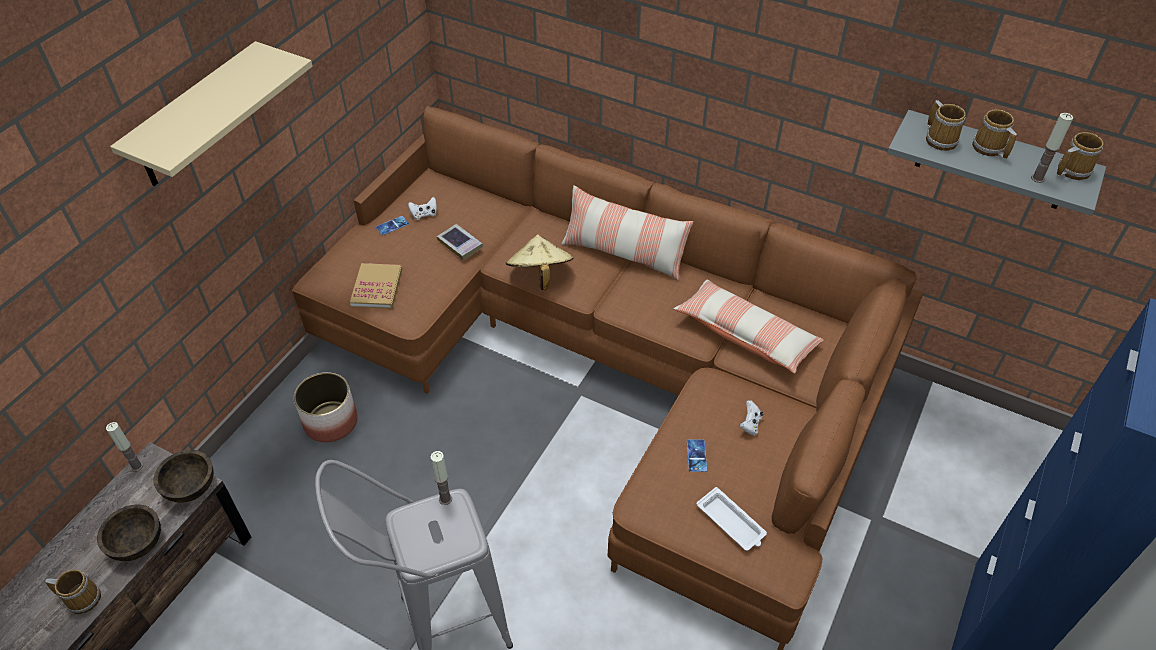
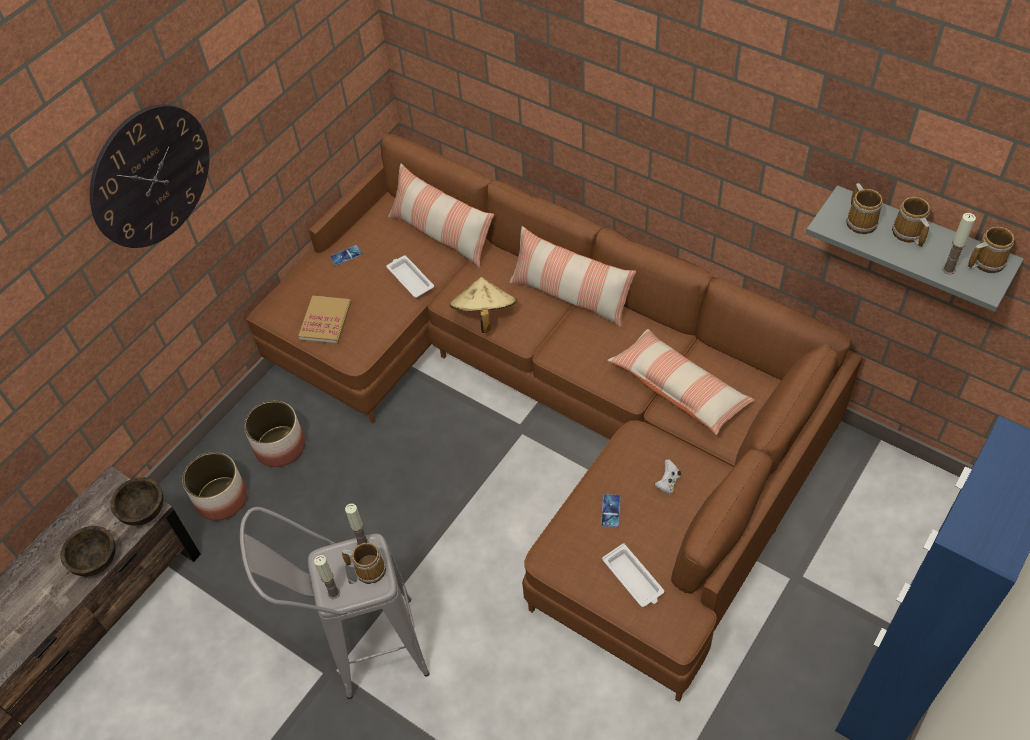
camera: 10 degrees right, 5 degrees up
(82, 597) = (47, 605): mug -> mug (368, 568)
(137, 466) = (97, 488): candle -> candle (334, 593)
(196, 117) = (150, 176): beige shelf -> wall clock
(270, 477) = (221, 498): none -> planter
(424, 214) = (378, 244): white game controller -> none
(460, 244) = (410, 278): book -> white tray
(487, 202) = (441, 234): none -> pillow

